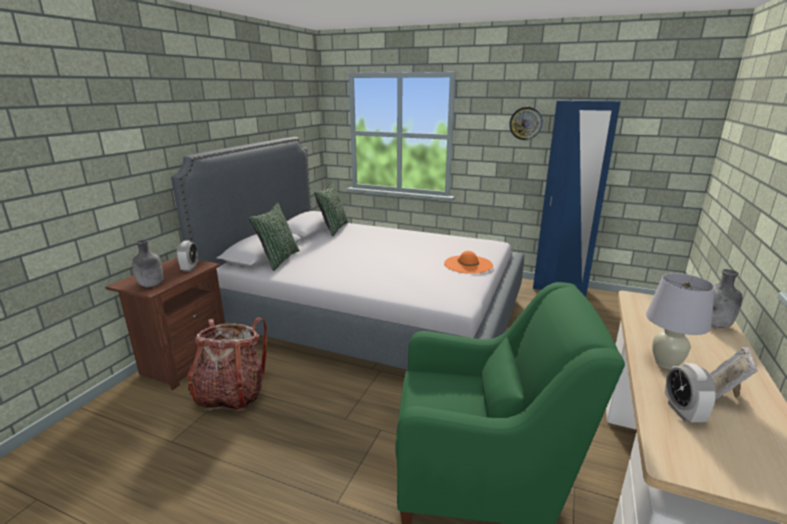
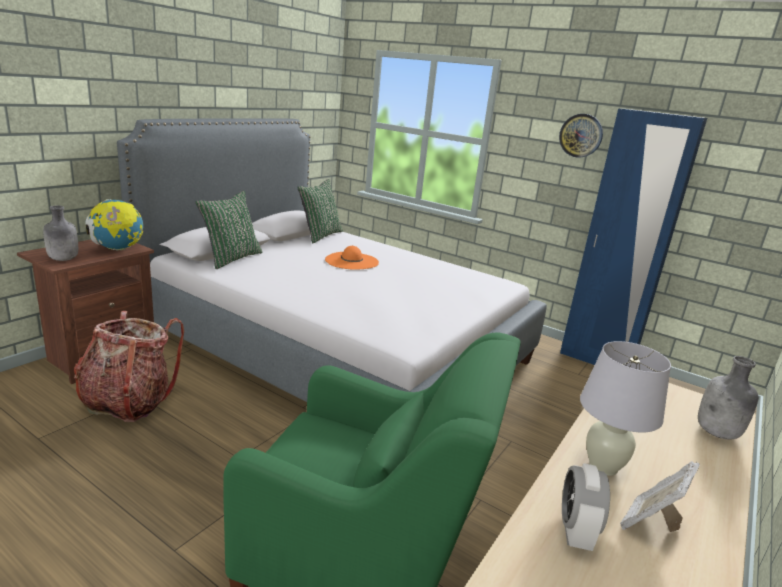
camera: 10 degrees right, 0 degrees up
(190, 268) = (117, 249): alarm clock -> globe
(468, 264) = (453, 302): orange hat -> orange hat (352, 261)

